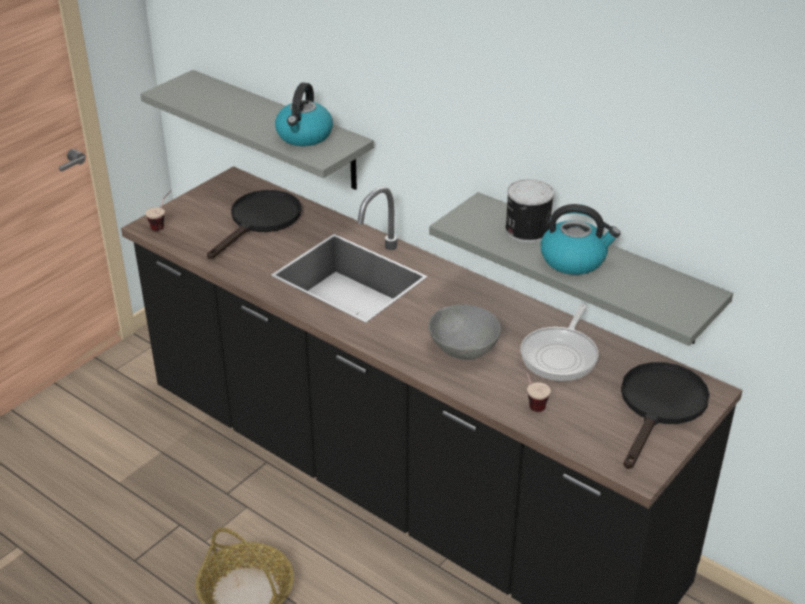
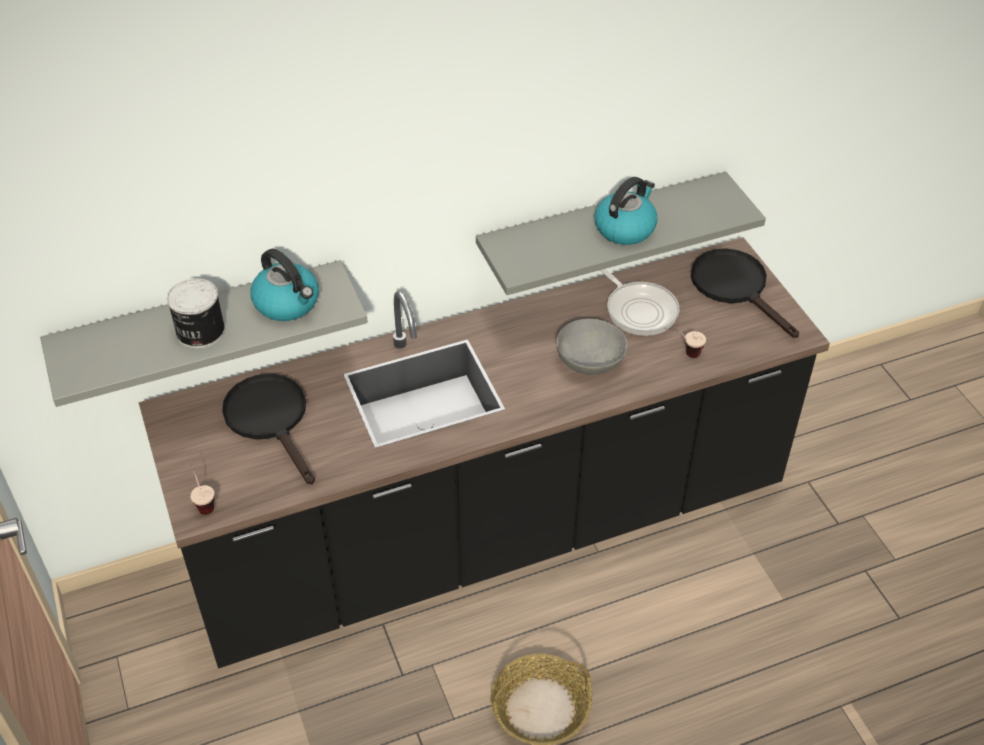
camera: 60 degrees left, 10 degrees up
(526, 230) = (560, 234): can -> can (199, 332)

